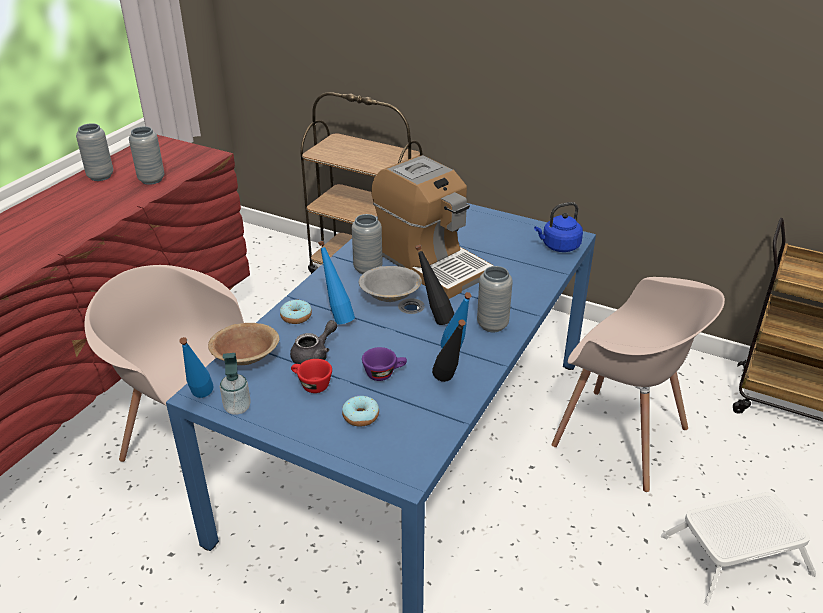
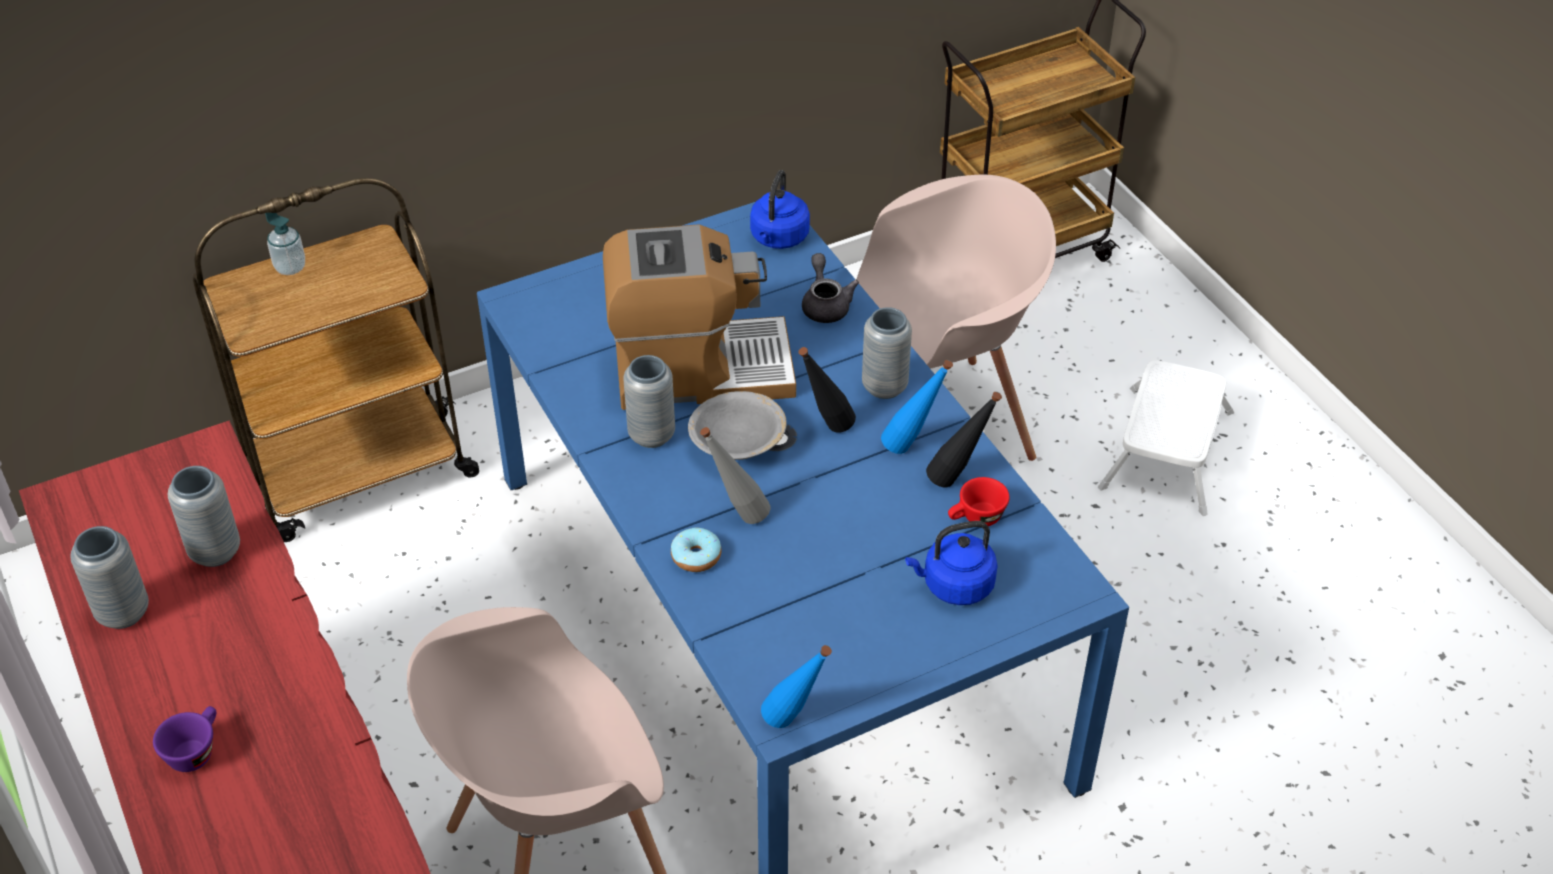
camera: 55 degrees left, 10 degrees up
(237, 408) = (843, 693): soap dispenser -> soap dispenser (290, 267)
(246, 357) = (742, 644): brown bowl -> none
(311, 385) = (857, 604): red cup -> red cup (976, 518)
(314, 355) = (798, 575): grey teapot -> grey teapot (825, 304)
(337, 317) = (737, 517): blue bottle -> grey bottle
(361, 416) = (954, 585): donut -> blue kettle
(384, 373) = (893, 527): purple cup -> purple cup (195, 750)

